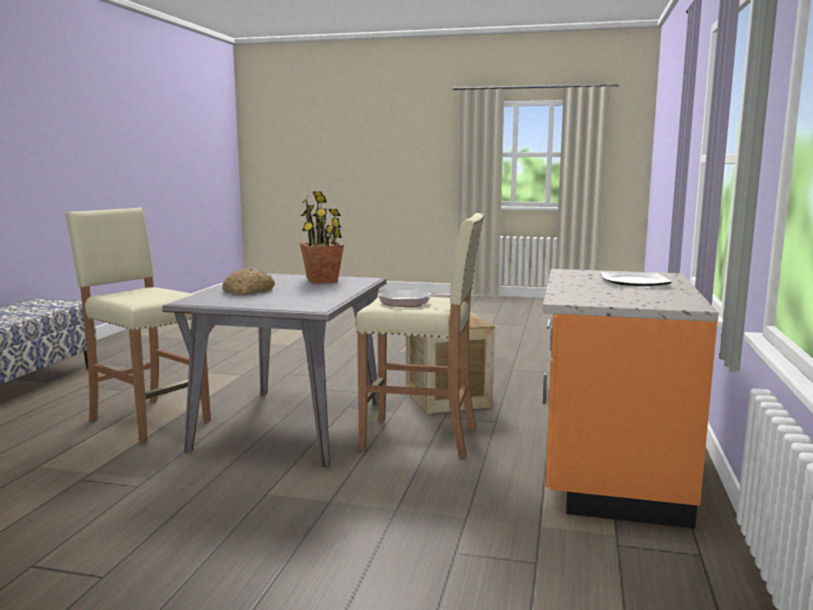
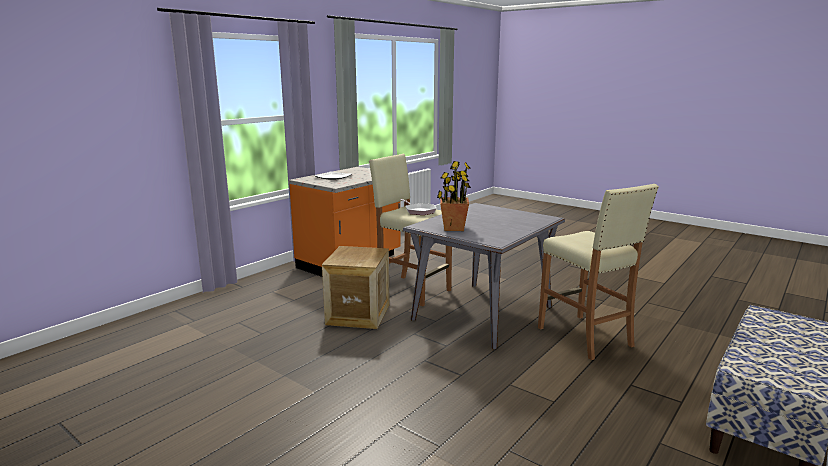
camera: 155 degrees left, 5 degrees up
(248, 291) = (511, 222): bread -> none

